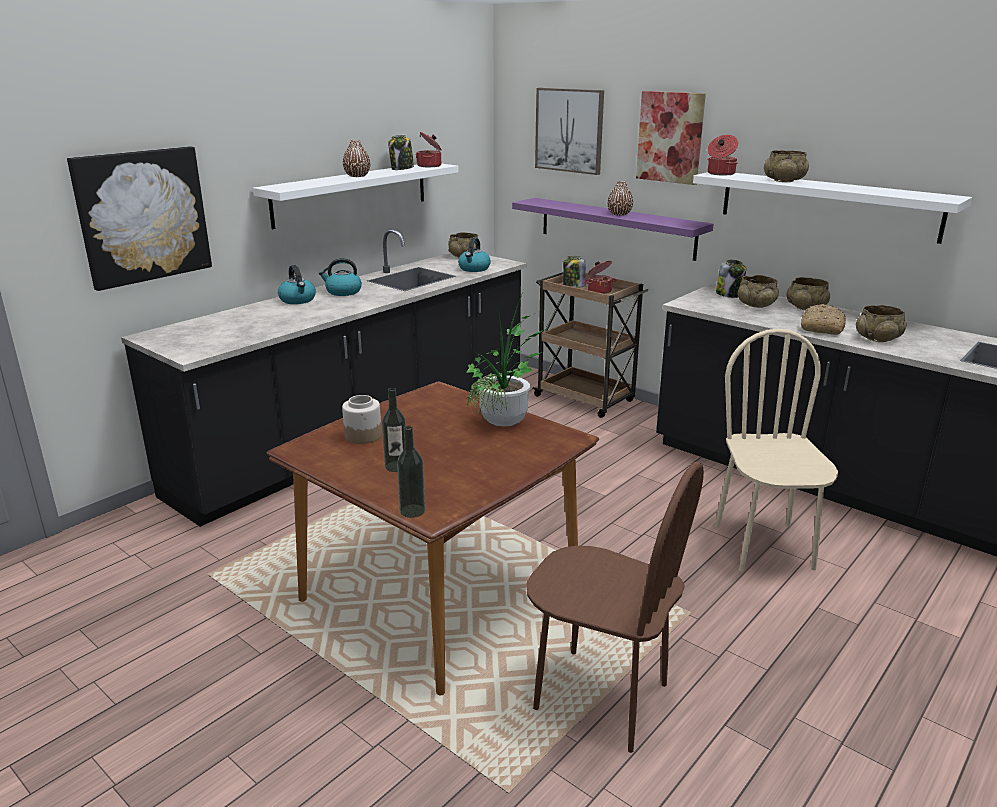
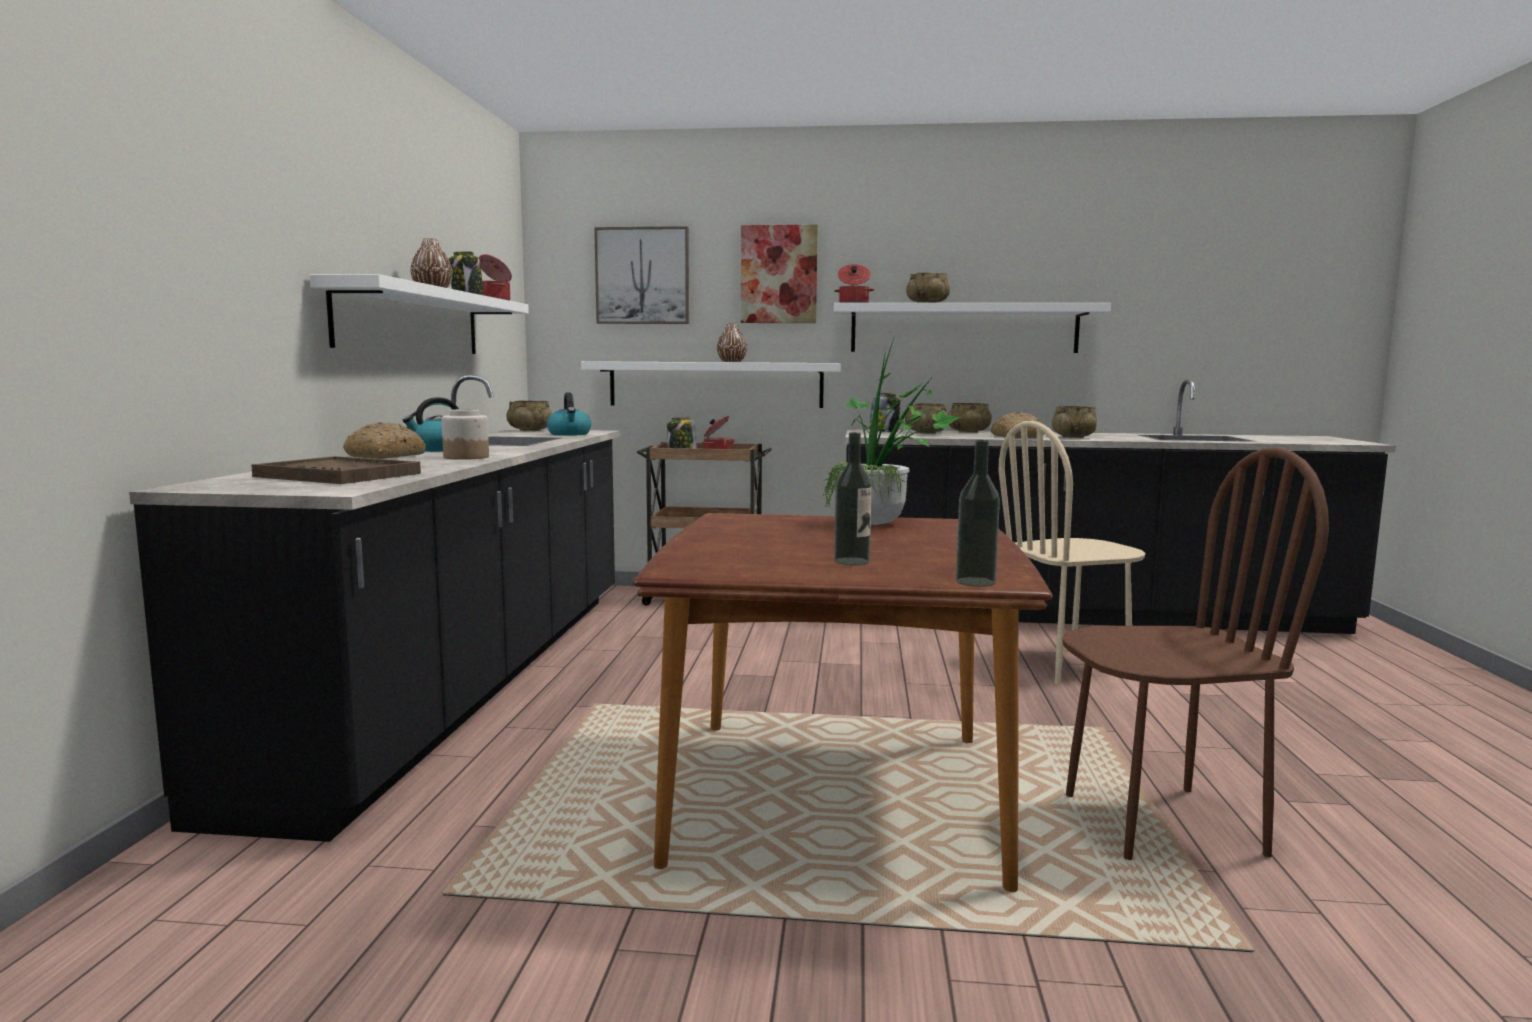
camera: 35 degrees left, 15 degrees down
(143, 216) = (167, 273): picture -> none
(226, 330) = (338, 475): none -> brown tray
(298, 300) = (386, 456): kettle -> bread
(363, 436) = (738, 550): jar -> jar (466, 457)
(616, 228) = (715, 384): purple shelf -> white shelf
(764, 546) = (1064, 665): beige chair -> beige chair turned 75 degrees counterclockwise

